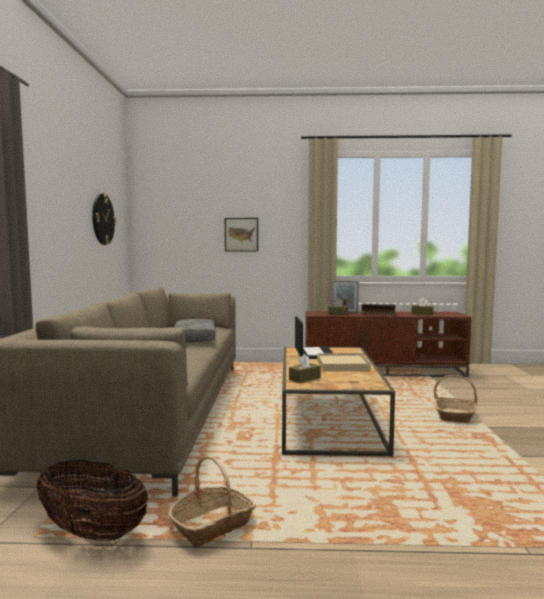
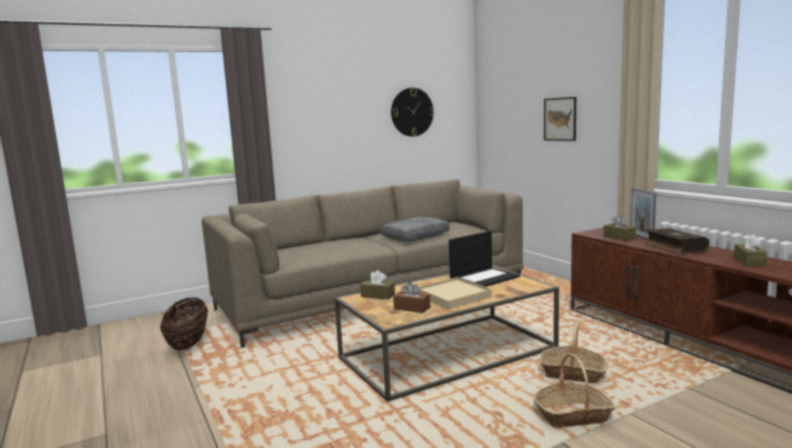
camera: 60 degrees right, 5 degrees up
(213, 525) = (213, 369): basket -> basket (572, 374)
(353, 377) = (412, 308): none -> brown tissue box

